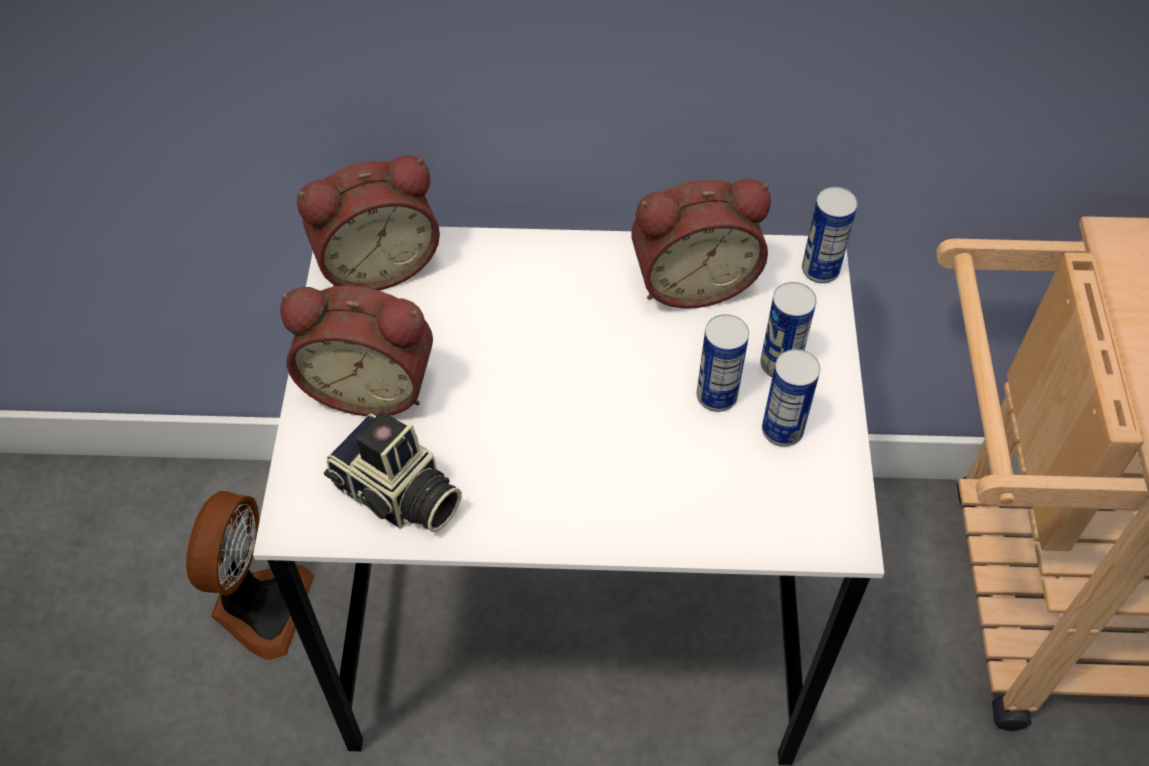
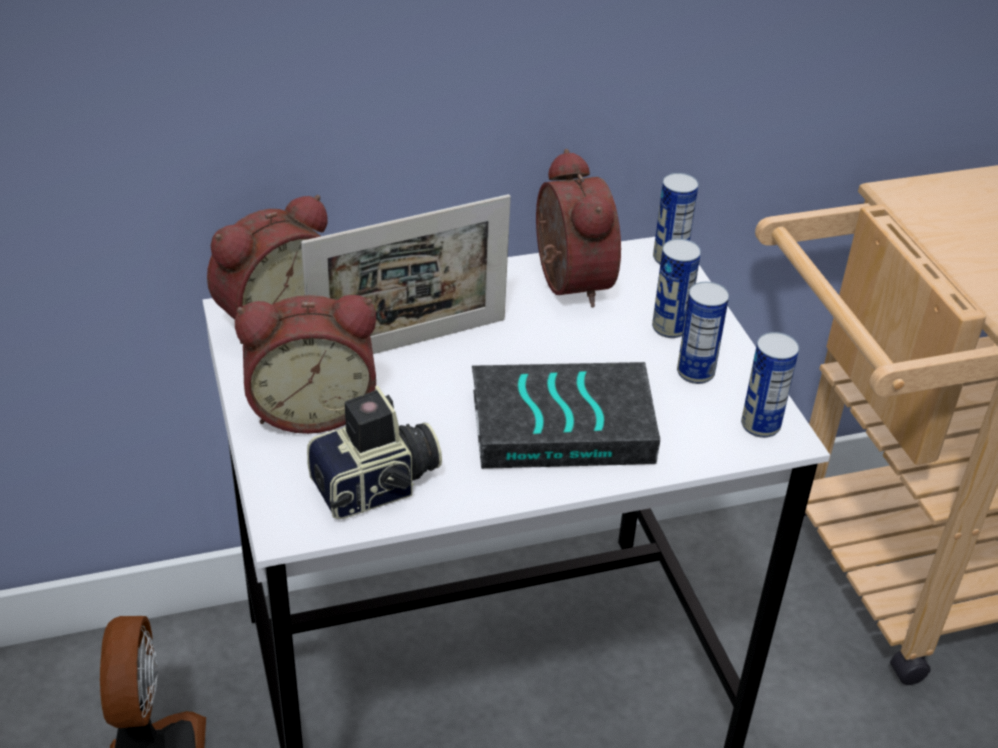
camera: 20 degrees left, 15 degrees down
(397, 497) = (378, 487): camera -> camera turned 45 degrees counterclockwise
(498, 324) = (409, 344): none -> picture frame
(614, 464) = (564, 424): none -> book
(692, 279) = (565, 282): alarm clock -> alarm clock turned 75 degrees counterclockwise
(716, 396) = (628, 359): can -> can (760, 425)

